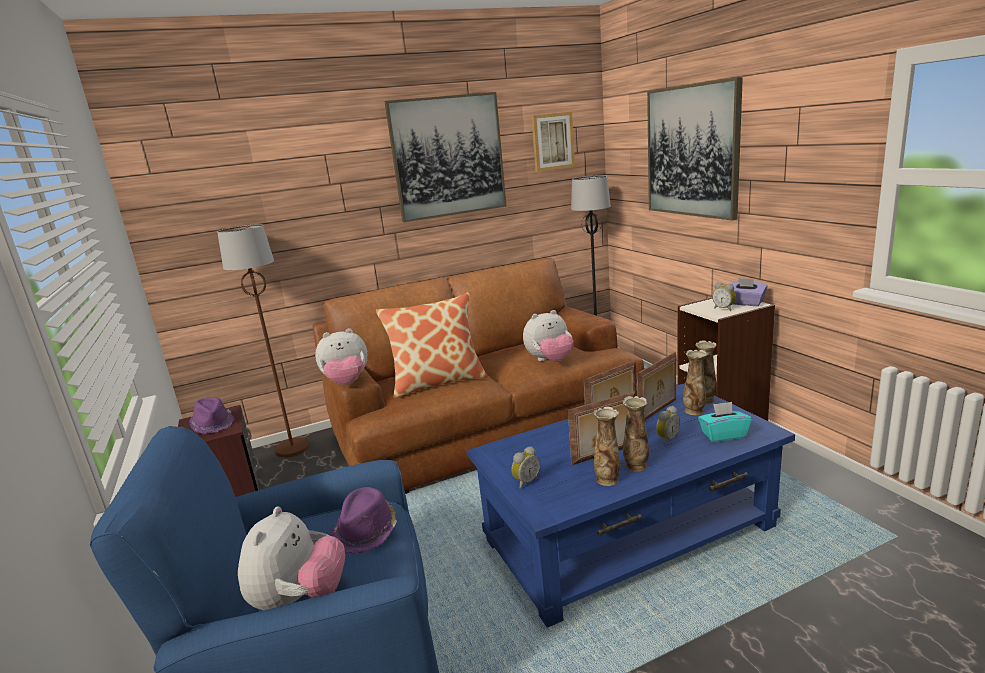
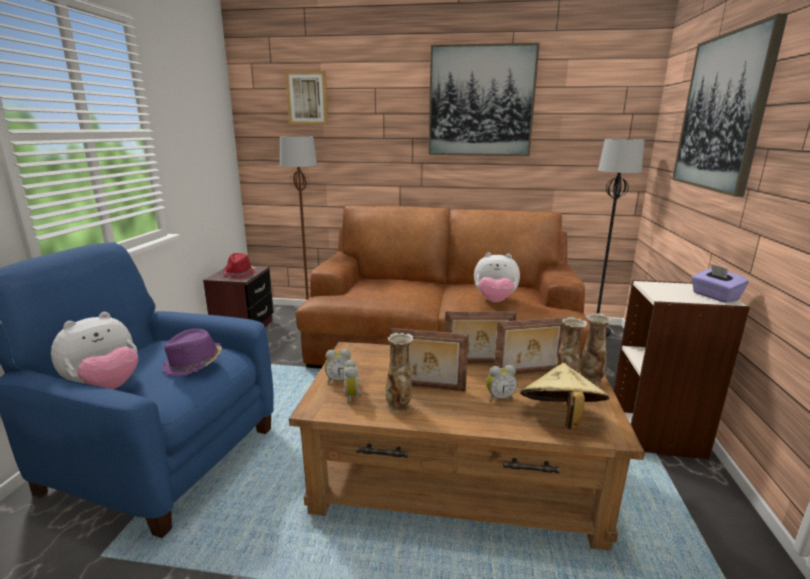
camera: 30 degrees right, 0 degrees up
(213, 424) = (239, 273): purple hat -> red hat
(347, 383) = (321, 268): plush toy -> none
(437, 382) = (391, 289): pillow -> none
(552, 141) = (595, 98): picture -> picture (307, 98)
(629, 533) = (457, 479): blue coffee table -> brown coffee table
(636, 466) = (438, 407): vase -> none
(723, 435) = (560, 418): turquoise tissue box -> beige hat
(724, 309) = (679, 295): alarm clock -> alarm clock (353, 396)

